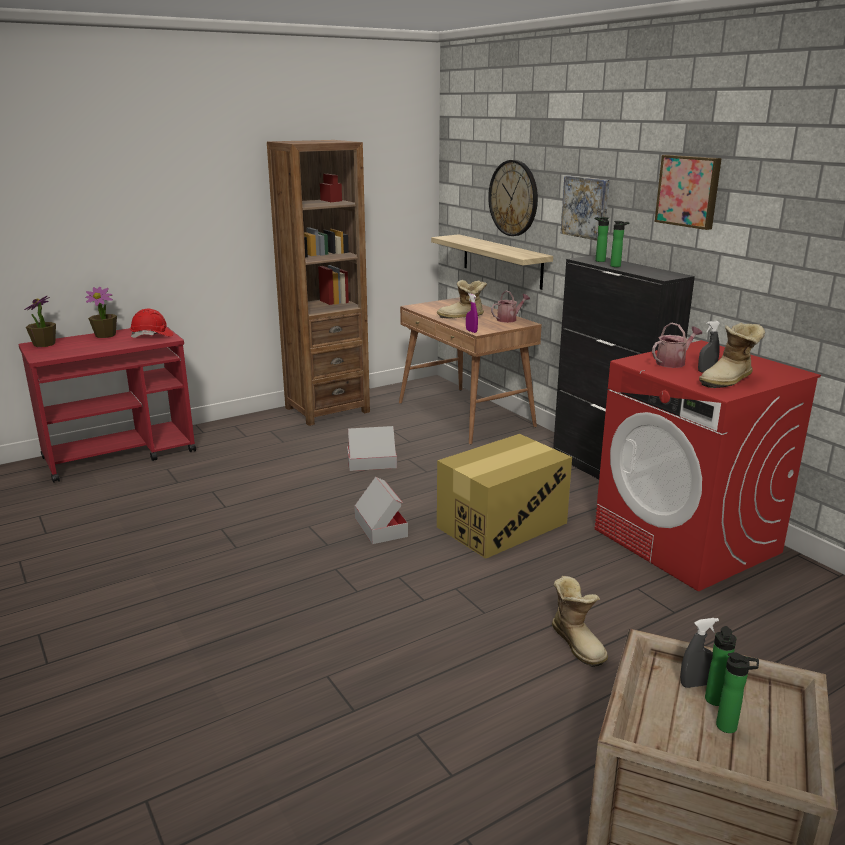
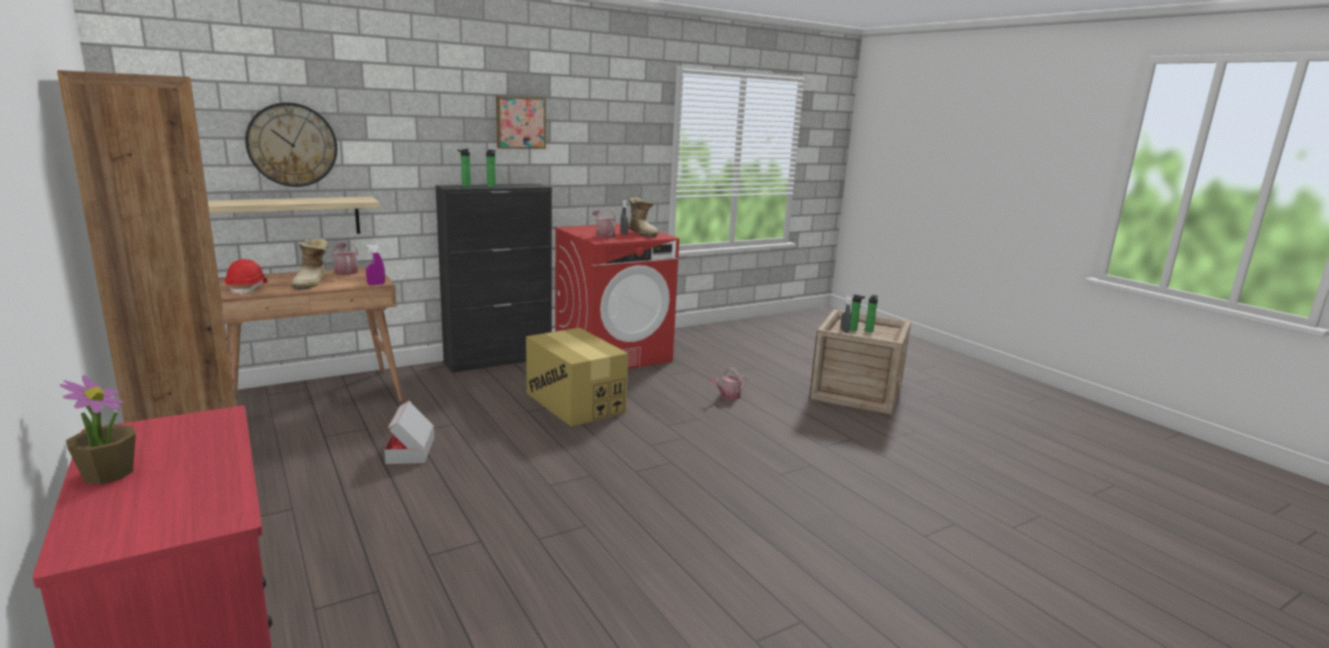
camera: 90 degrees left, 5 degrees down
(44, 344) = (99, 535): potted plant -> none
(152, 336) = (181, 429): red hard hat -> red hard hat (248, 289)
(380, 527) = (563, 450): cardboard box -> none
(578, 643) = (728, 396): boot -> watering can
(586, 207) = (411, 144): picture -> none

